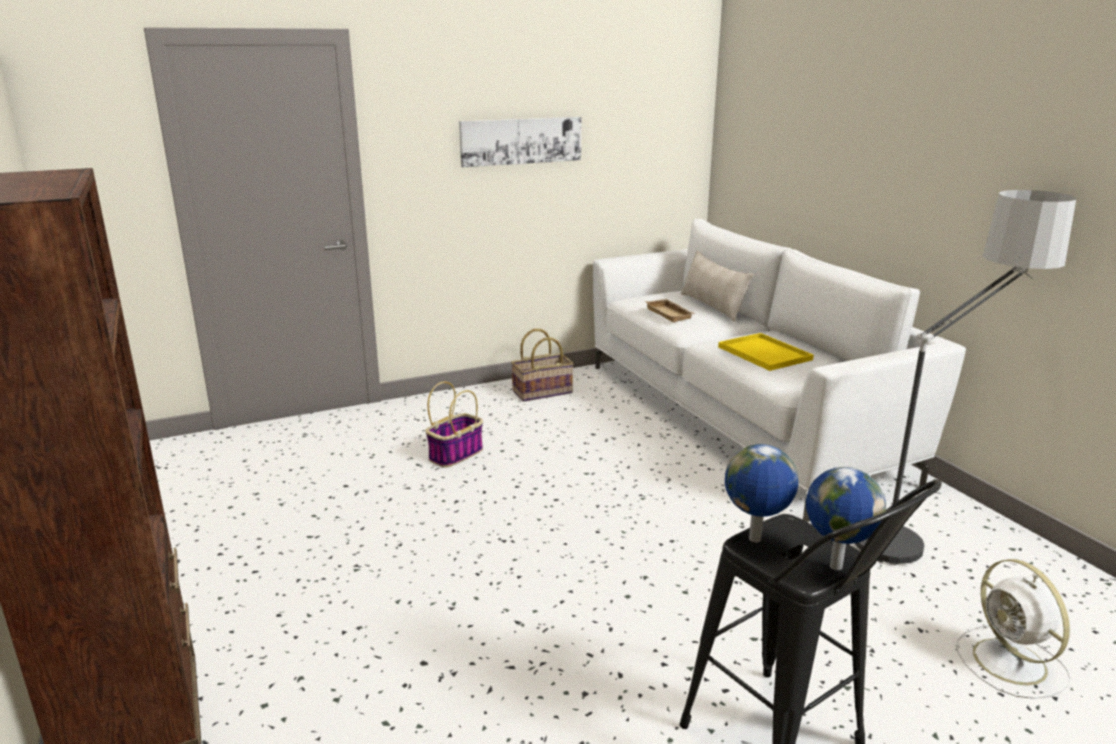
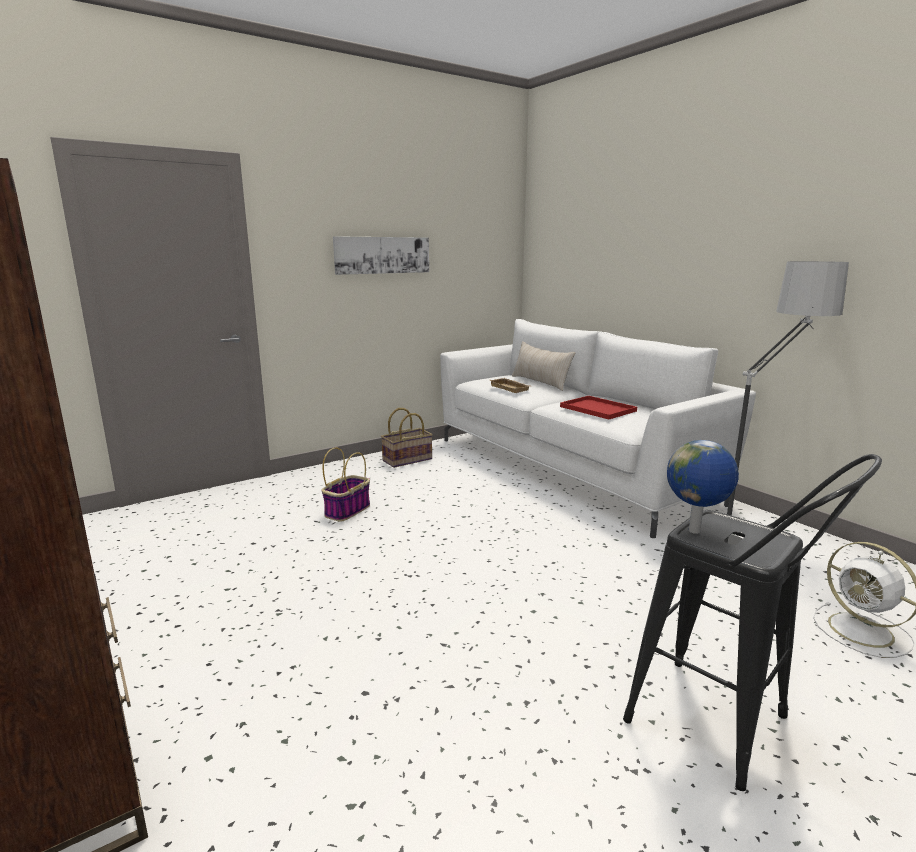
camera: 10 degrees left, 5 degrees down
(762, 353) = (596, 408): yellow tray -> red tray
(834, 566) = (777, 546): globe -> none

